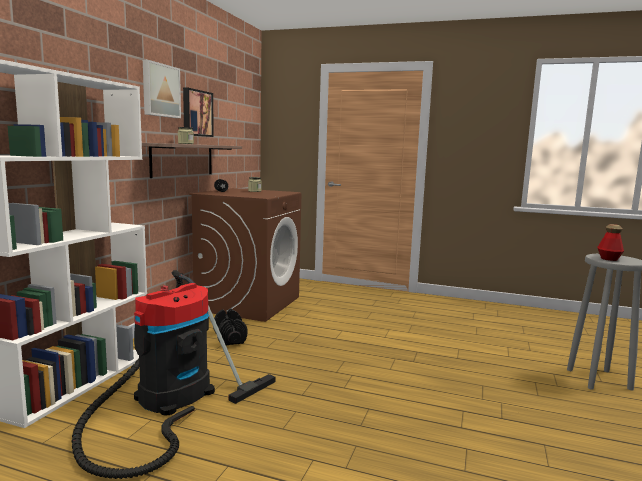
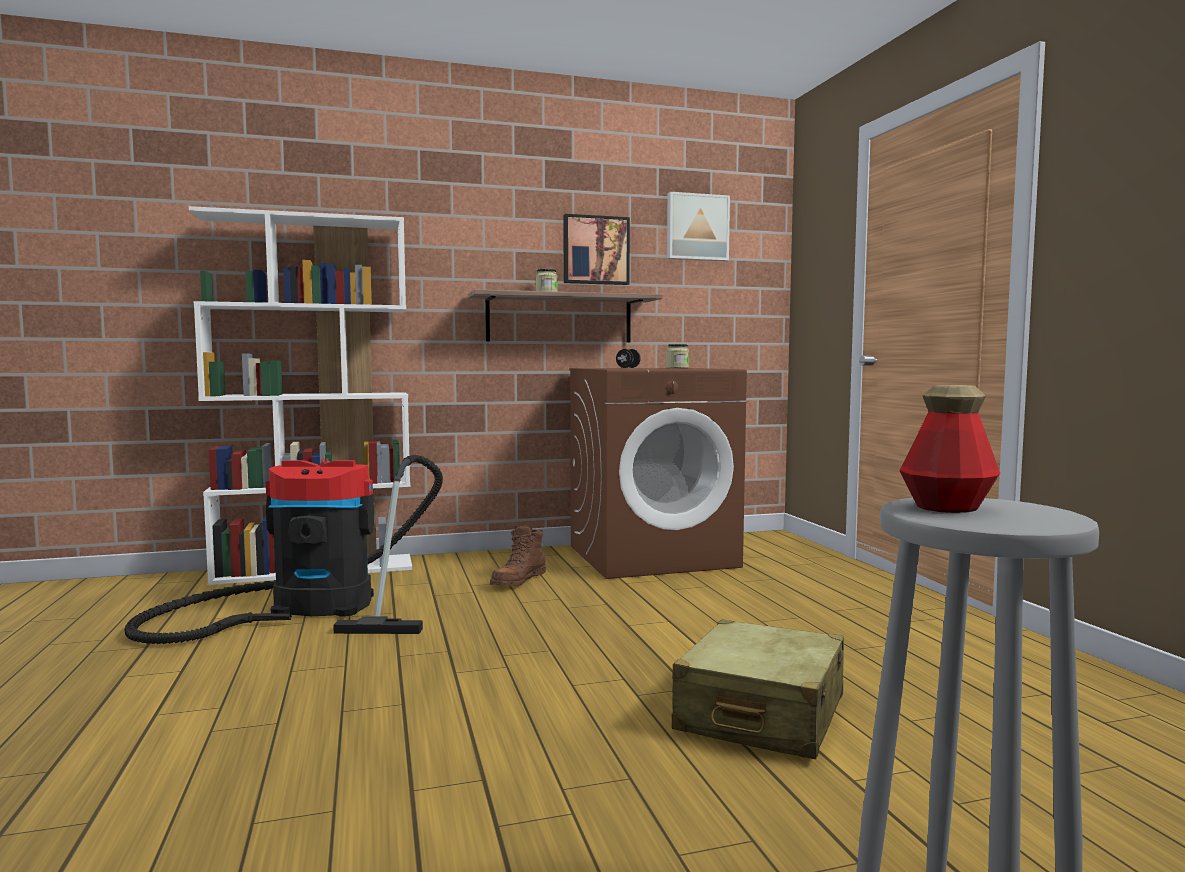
camera: 55 degrees right, 5 degrees down
(160, 90) = (512, 223): picture -> picture (696, 227)
(230, 338) = (518, 581): black dumbbell -> brown boot
(452, 350) = (761, 714): none -> beige suitcase

